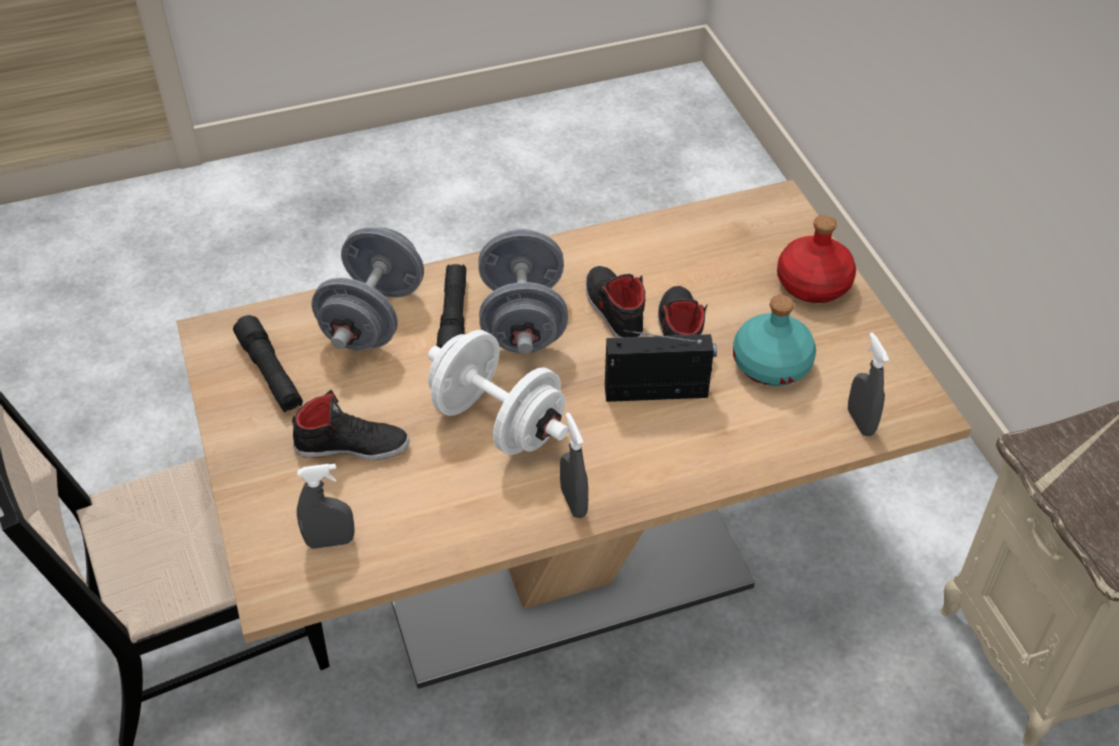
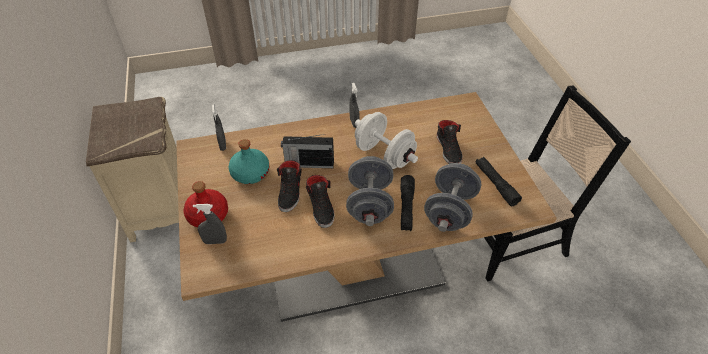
camera: 175 degrees left, 0 degrees up
(330, 541) = (450, 116): grey spray bottle -> grey spray bottle (215, 241)
(352, 445) = (449, 149): black shoe -> black shoe turned 105 degrees counterclockwise

